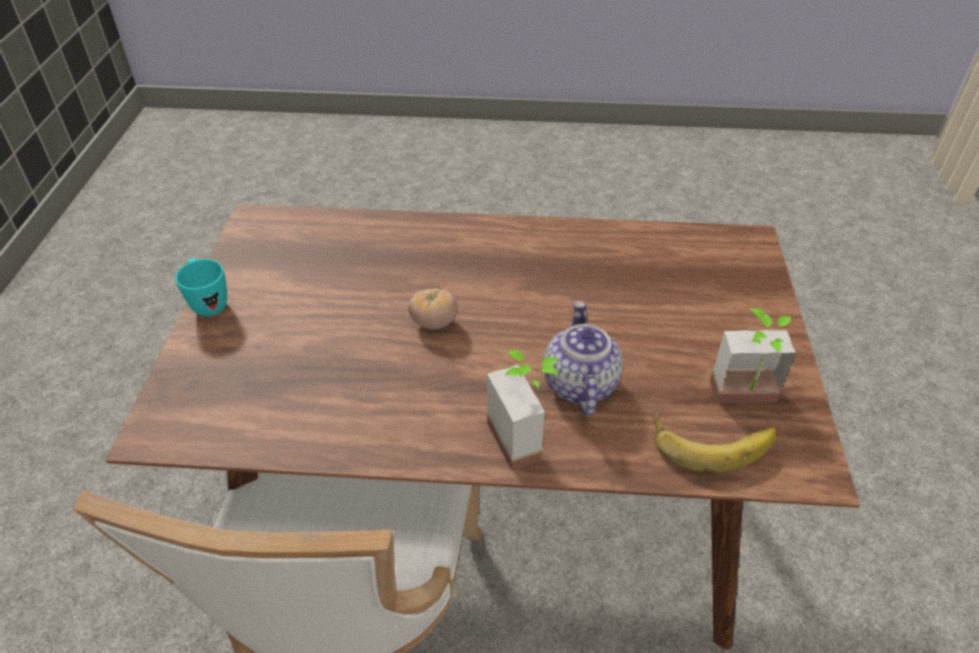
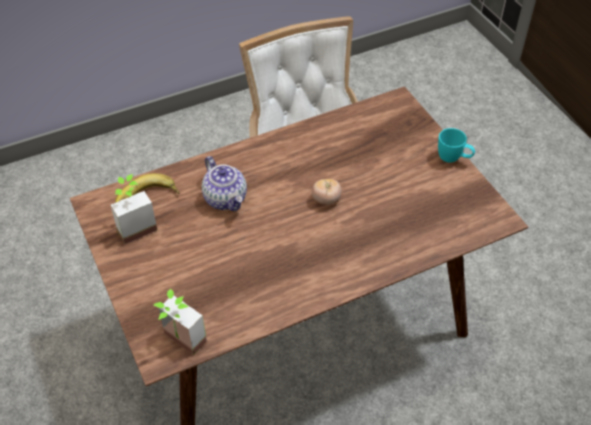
camera: 150 degrees right, 5 degrees up
(526, 437) = (236, 163): potted plant -> potted plant (179, 343)

